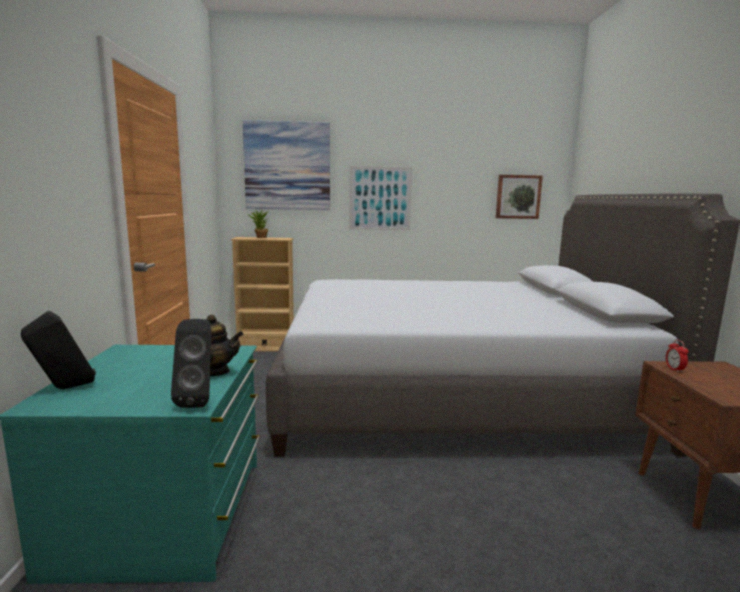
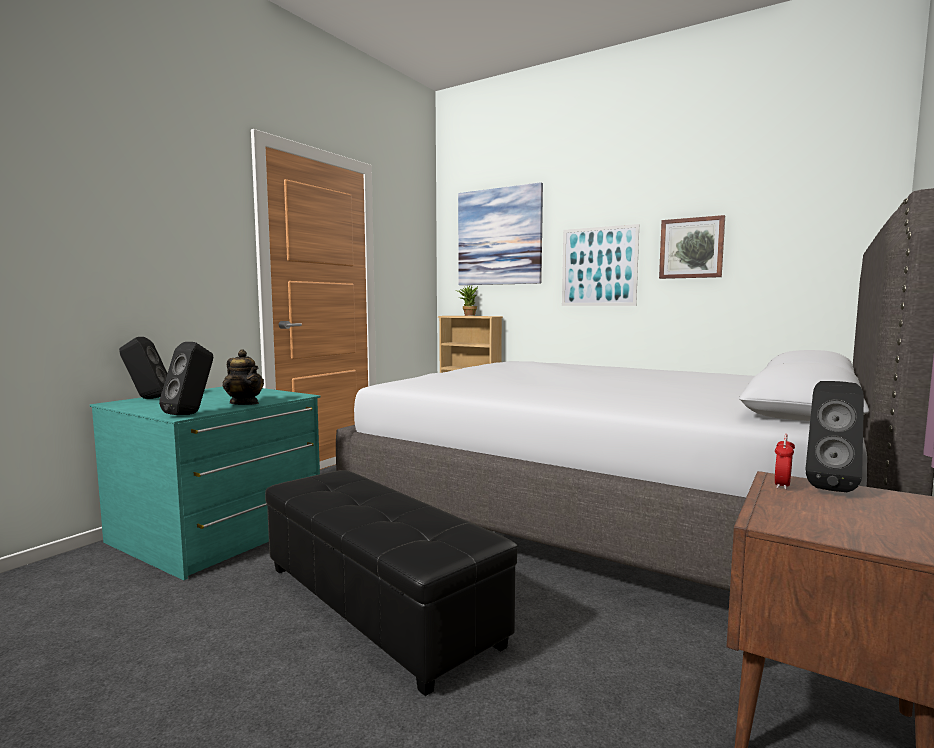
camera: 35 degrees right, 5 degrees down
(414, 525) = (374, 604): none -> black ottoman
(518, 197) = (802, 252): picture -> picture (691, 248)
(687, 365) = (829, 486): none -> black speaker

